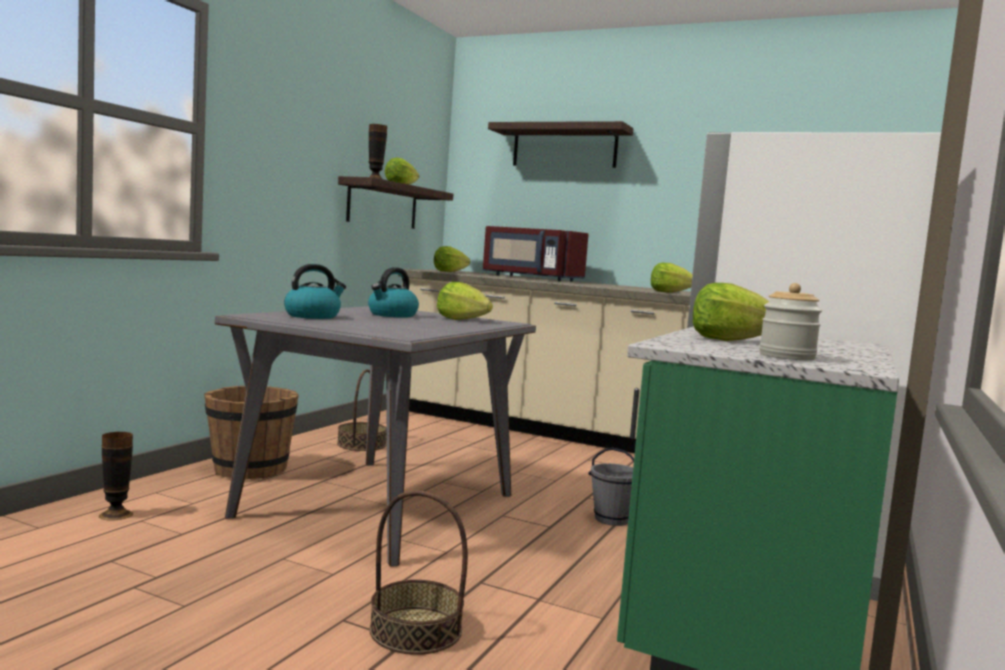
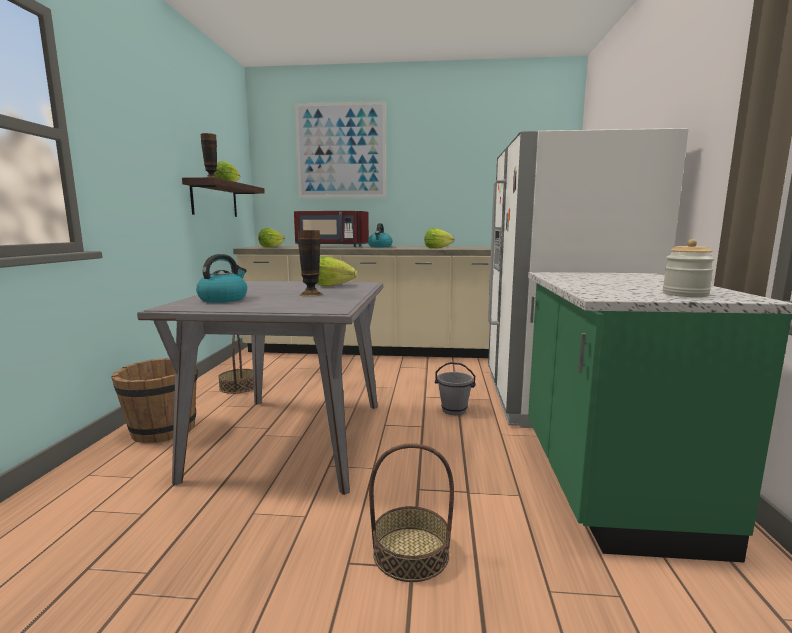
camera: 20 degrees left, 5 degrees up
(116, 514) = (61, 511): vase -> vase (311, 294)
(392, 315) = (278, 288): kettle -> kettle (380, 247)
(564, 147) = (341, 151): shelf -> picture
(729, 340) = (600, 284): lettuce -> none

